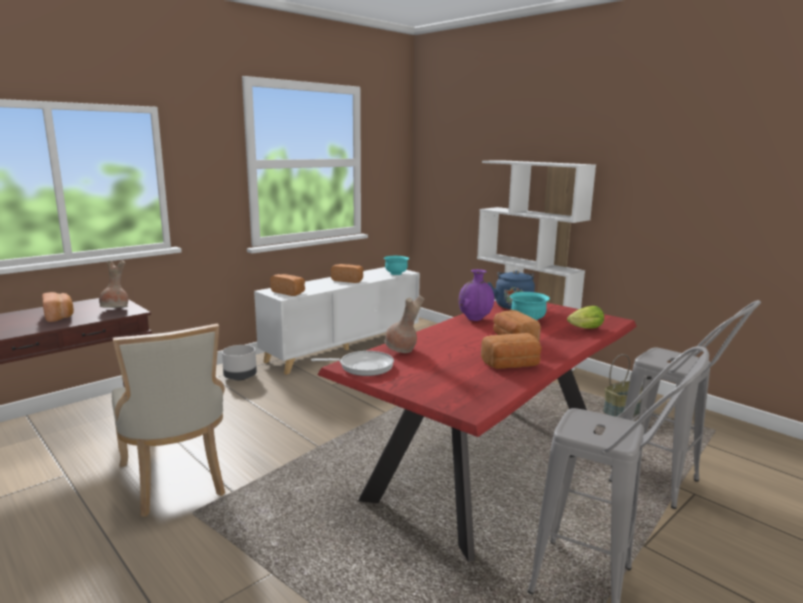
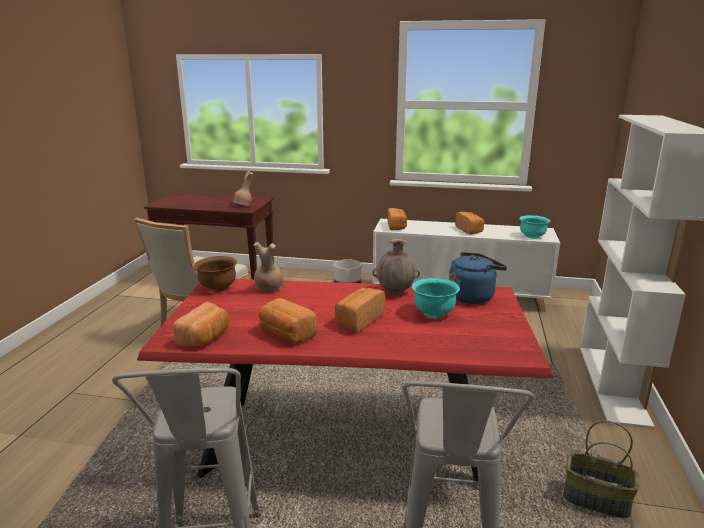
camera: 55 degrees right, 5 degrees up
(60, 316) = (215, 202): bread -> bread (205, 338)
(363, 367) = (217, 287): frying pan -> brown bowl
(475, 319) = (395, 292): purple vase -> brown vase
(584, 329) = (454, 345): lettuce -> none

